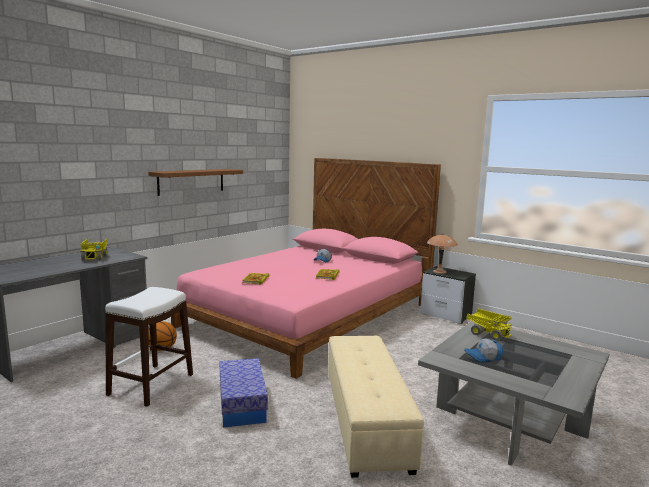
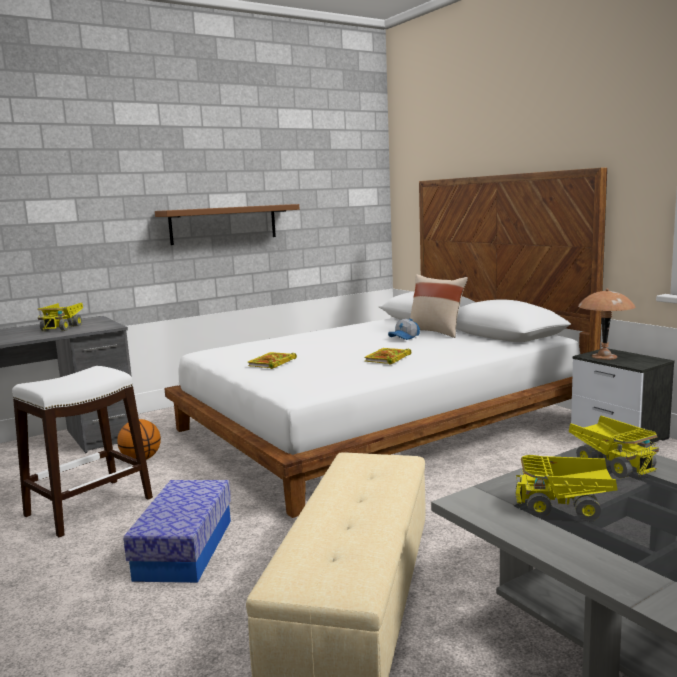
camera: 20 degrees right, 0 degrees up
(309, 315) = (380, 424): pink bed -> white bed
(338, 257) = (436, 332): none -> beige pillow
(483, 357) = (566, 508): cap -> toy truck

